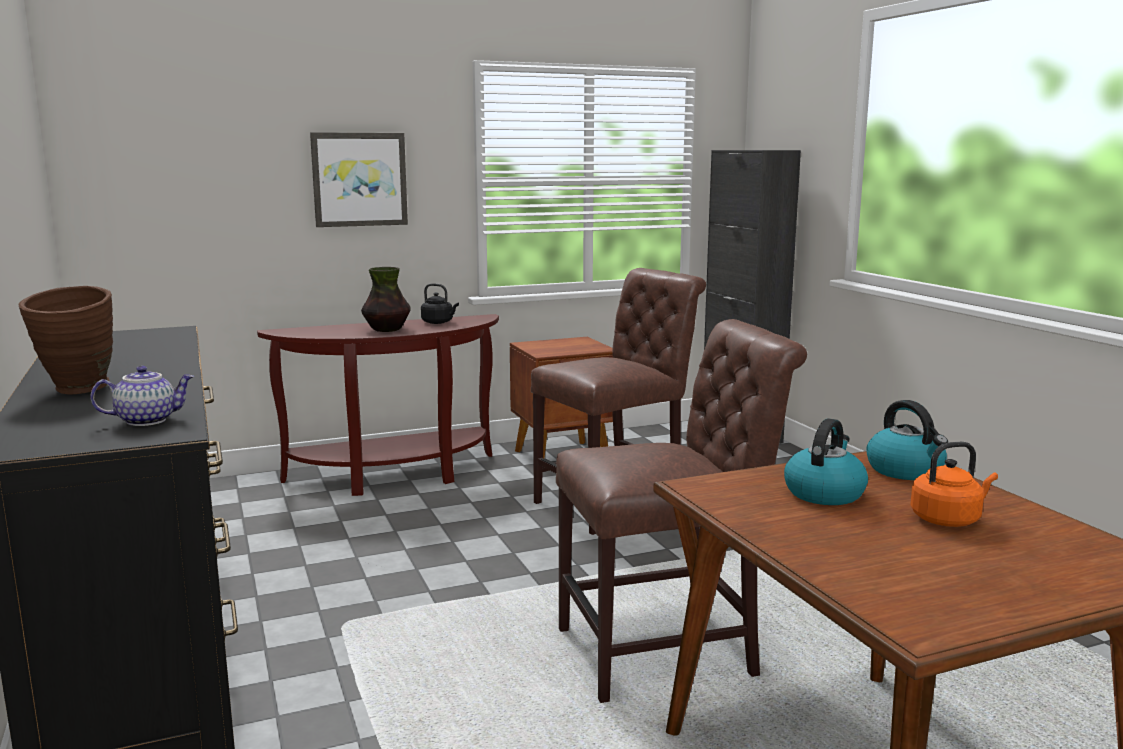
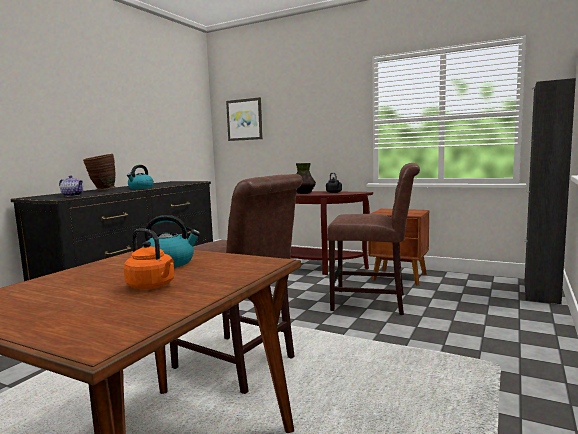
camera: 50 degrees right, 5 degrees down
(359, 179) = (316, 123): picture -> picture (244, 119)
(906, 470) = (242, 267): kettle -> kettle (140, 188)

